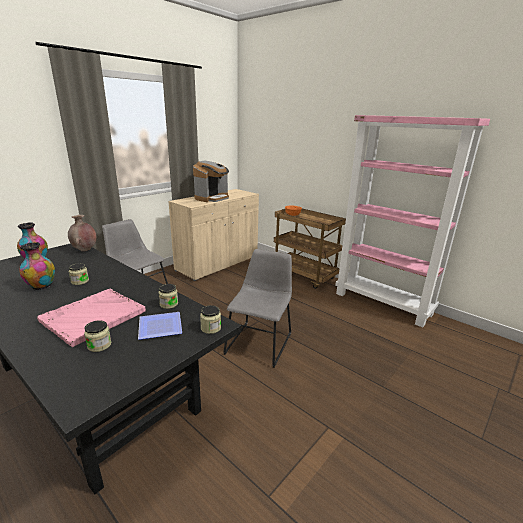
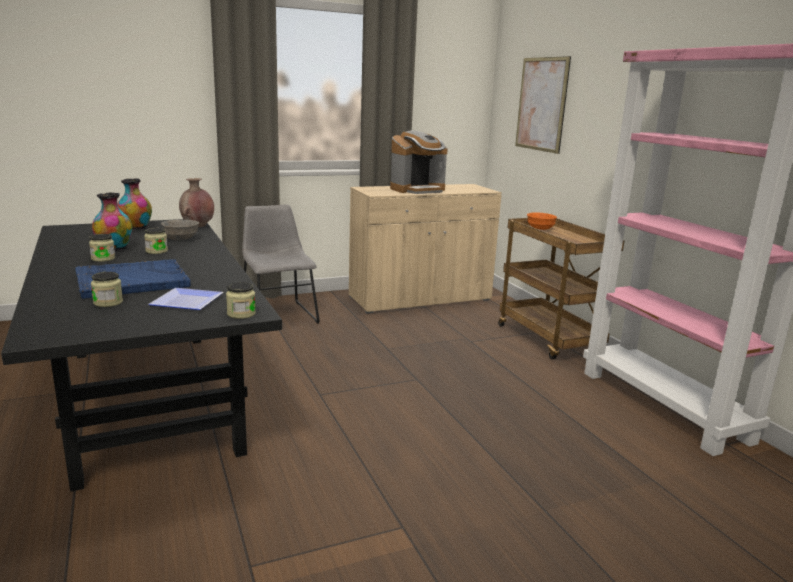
camera: 25 degrees right, 5 degrees down
(86, 265) = (180, 239): none -> grey bowl
(93, 317) = (131, 280): pink tray -> blue tray
(169, 304) = (224, 286): jar -> jar (103, 258)
(260, 341) = (395, 403): grey chair -> none
(277, 140) = (541, 104): none -> picture

